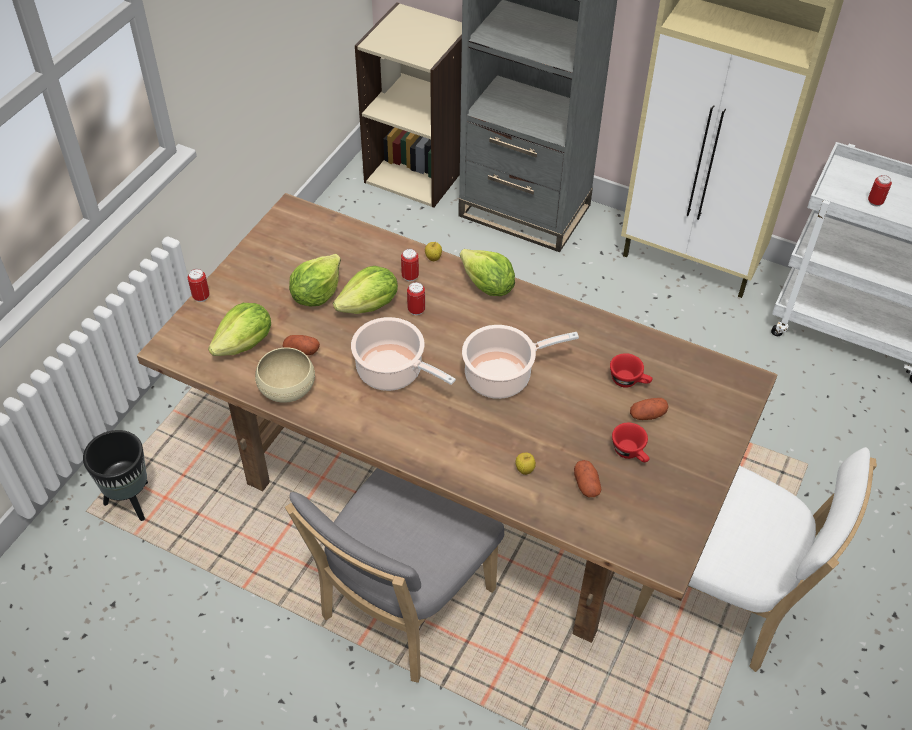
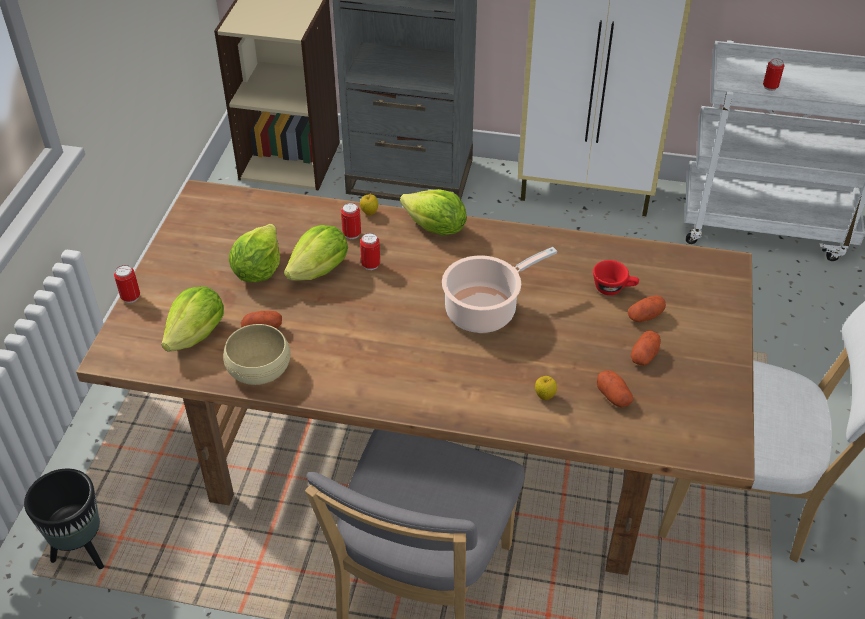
camera: 15 degrees left, 5 degrees down
(393, 372) = (369, 329): cooking pot -> none
(631, 453) = (644, 356): red cup -> potato

